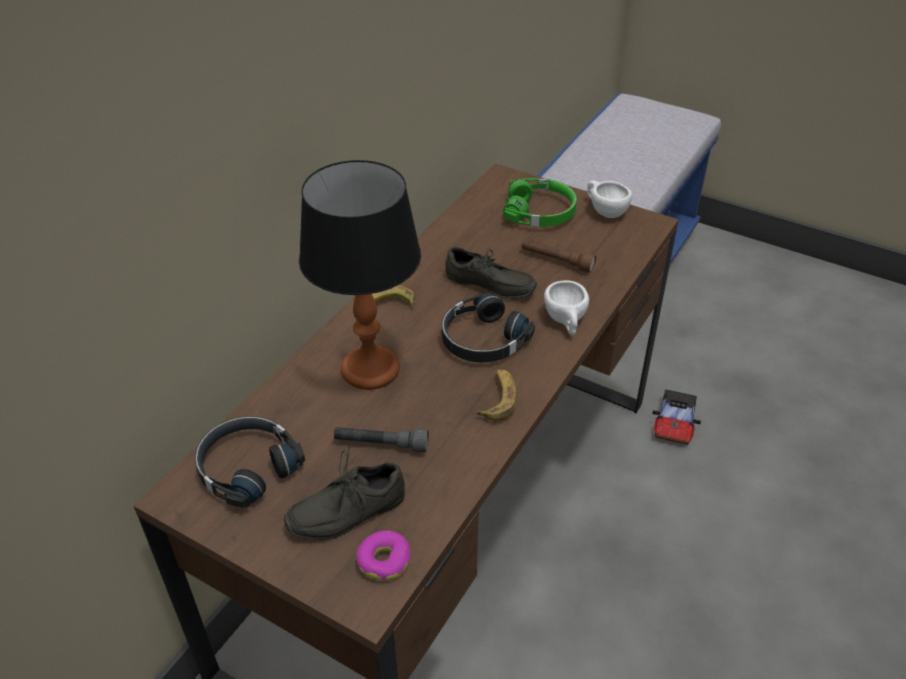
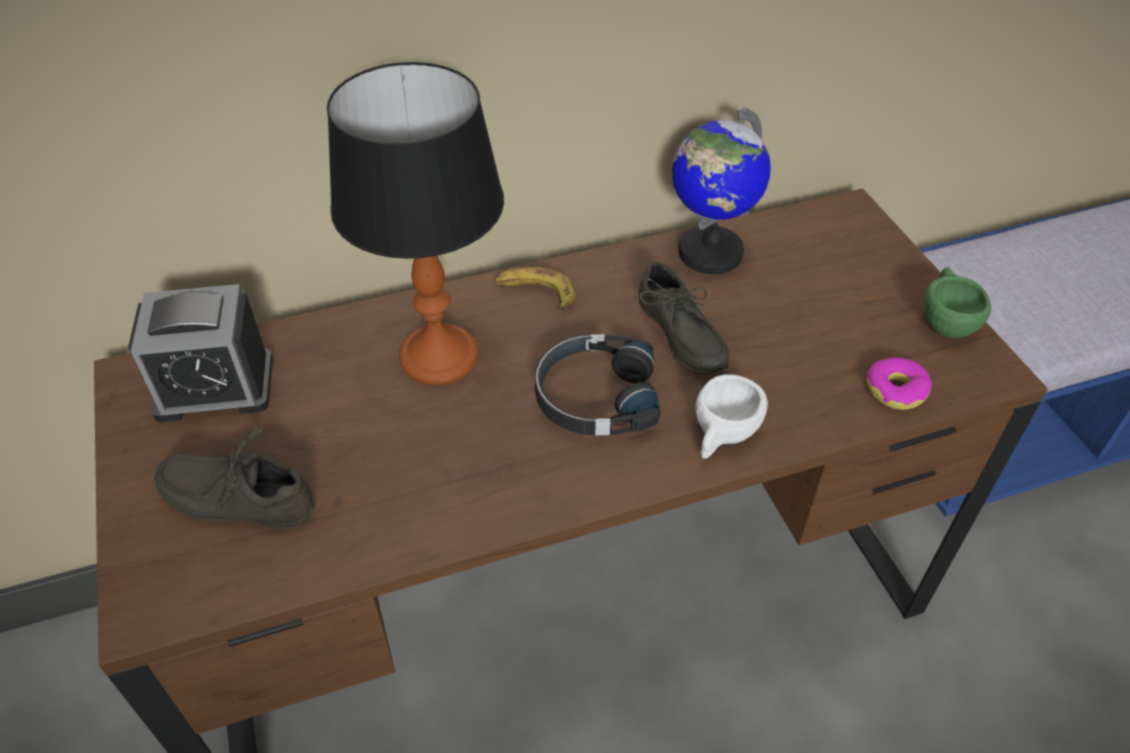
camera: 40 degrees right, 5 degrees up
(247, 467) = (215, 387): black headphones -> alarm clock
(381, 445) = (353, 449): grey flashlight -> none
(384, 561) = (208, 580): donut -> donut (896, 390)
(455, 235) = (709, 253): none -> globe
(498, 398) = (530, 480): banana -> none
(540, 212) = (850, 278): green headphones -> none
(556, 261) = (799, 352): brown flashlight -> none
(604, 210) = (944, 320): white cup -> green cup
(674, 423) = (946, 666): toy car -> none

